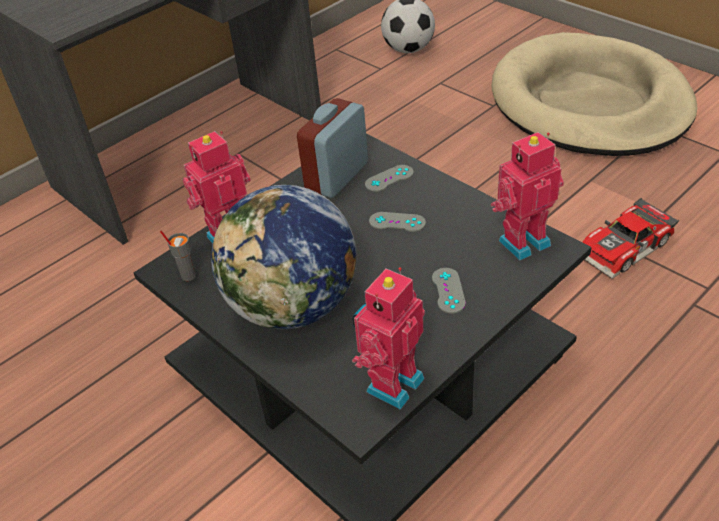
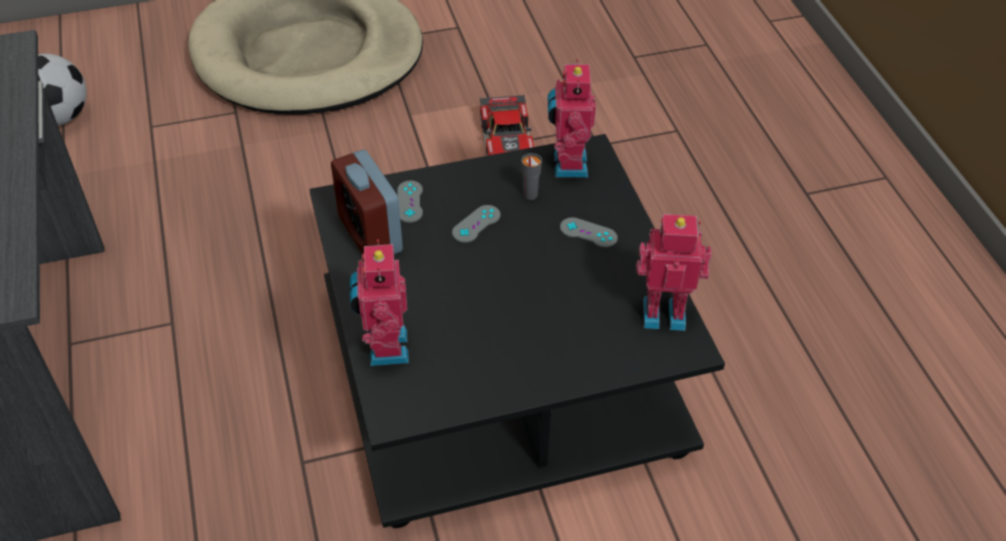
camera: 65 degrees left, 5 degrees up
(188, 275) = (417, 400): grey cup -> grey cup (530, 195)
(293, 307) = (528, 337): globe -> none
(391, 383) = (663, 312): toy robot -> toy robot turned 120 degrees clockwise

